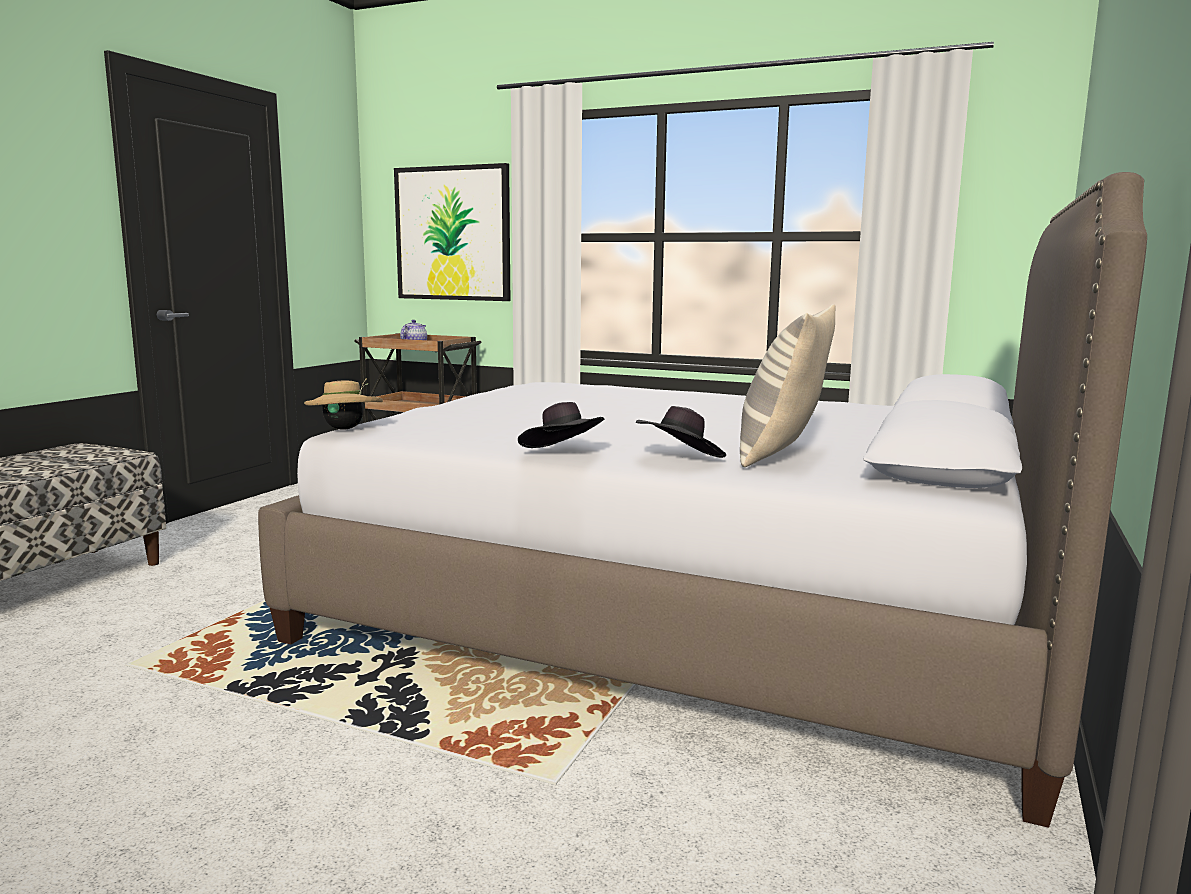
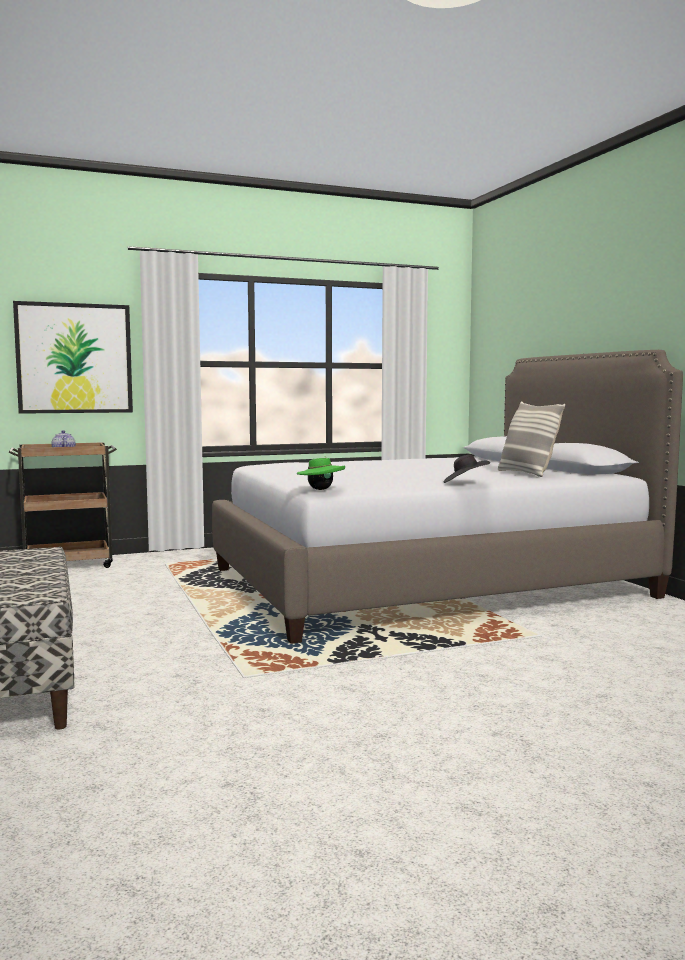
camera: 45 degrees left, 5 degrees down
(345, 429) = (320, 489): beige hat -> green hat
(680, 460) = (509, 479): black hat -> none

